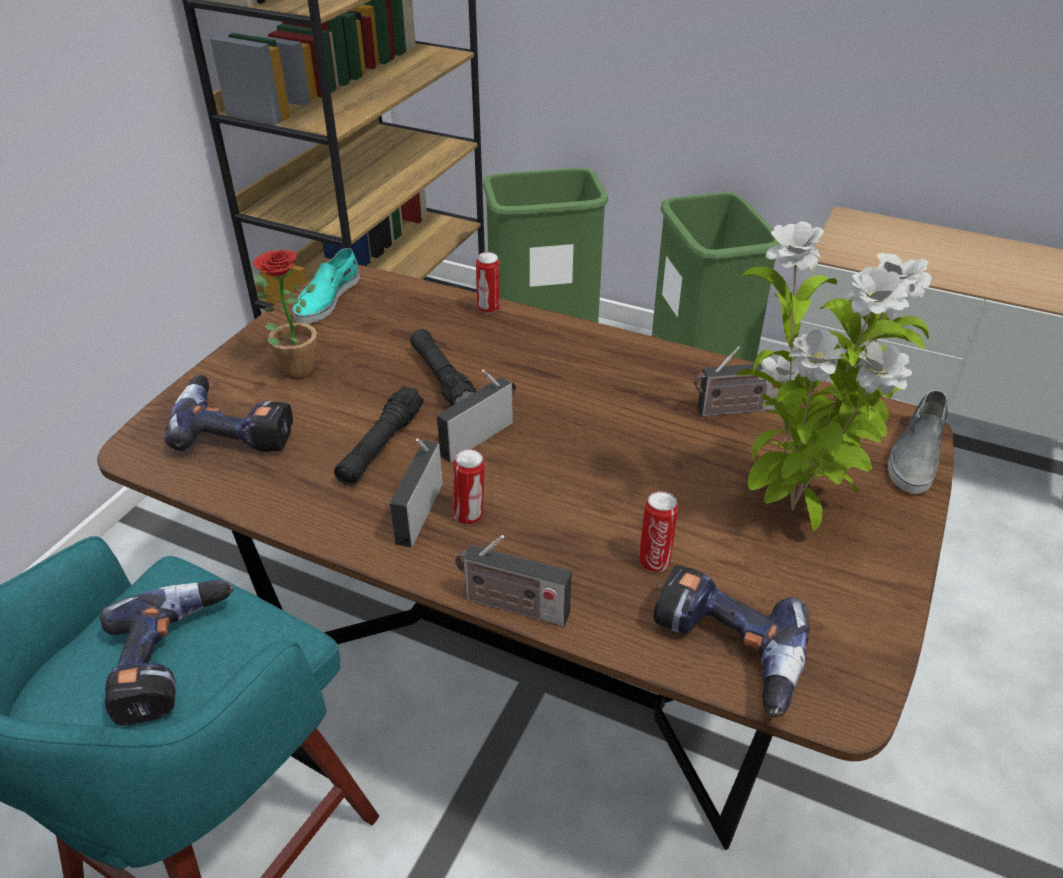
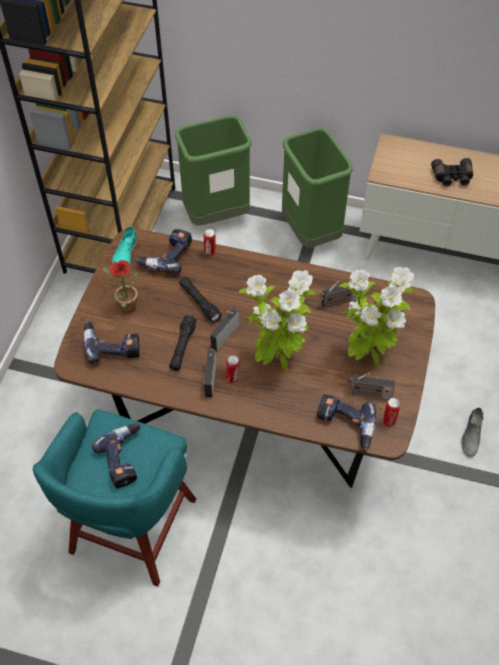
camera: 10 degrees left, 15 degrees up
(404, 306) = (166, 256): none -> power drill
(511, 606) = (260, 418): radio -> radio (368, 394)
(581, 495) = (277, 360): none -> potted plant
(654, 561) = (313, 388): can -> can (389, 421)
(916, 455) = (418, 317): grey shoe -> grey shoe (471, 435)
(970, 269) = (452, 178): none -> black binoculars

